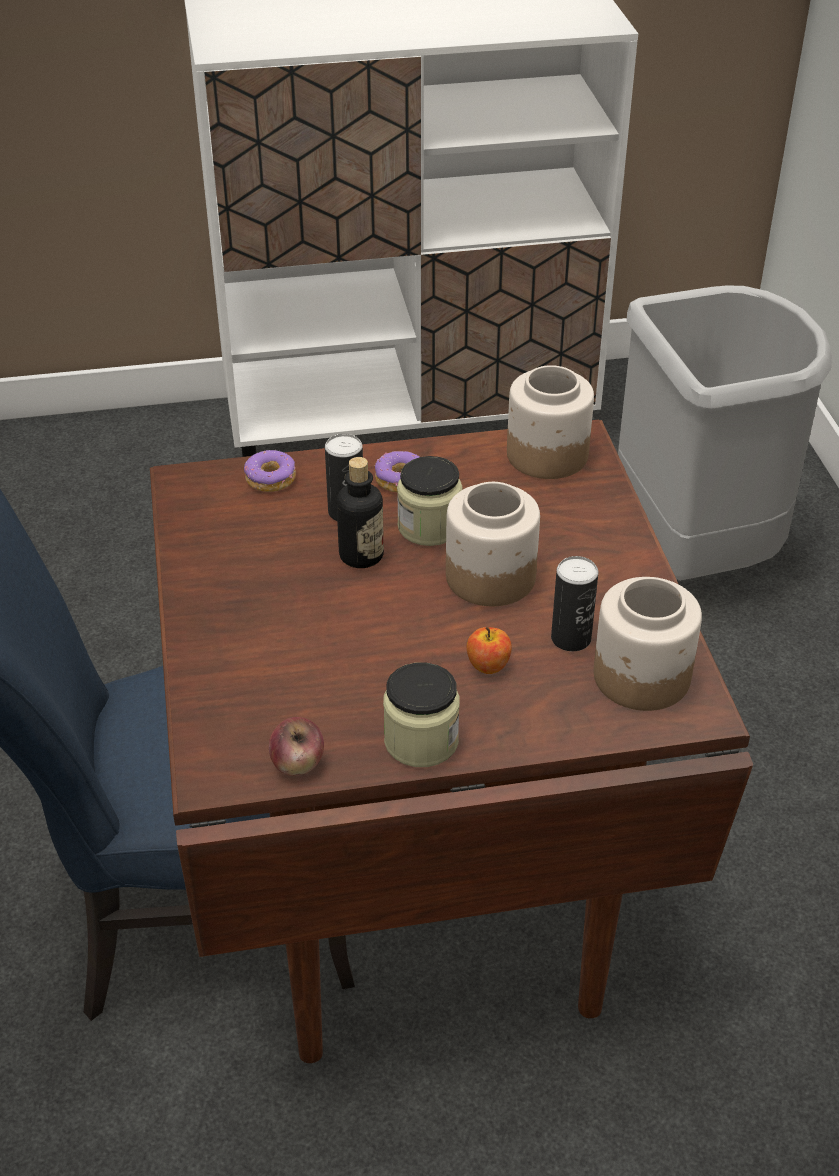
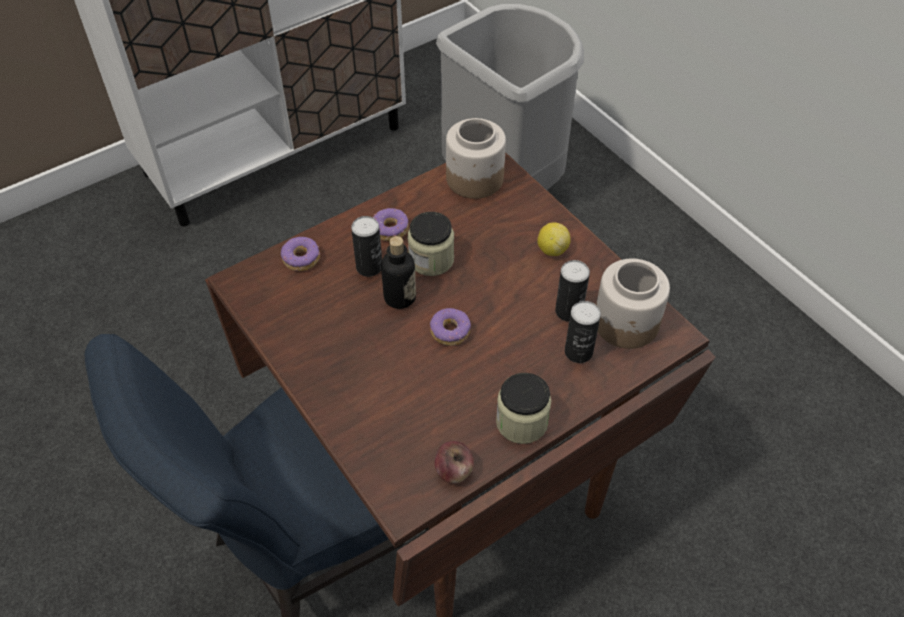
camera: 25 degrees left, 10 degrees up
(399, 611) = (450, 331): none -> donut
(488, 665) = (530, 350): apple -> none
(489, 577) = (492, 284): jar -> none
(552, 688) = (578, 352): none -> can
(596, 562) = (552, 249): none -> lemon

